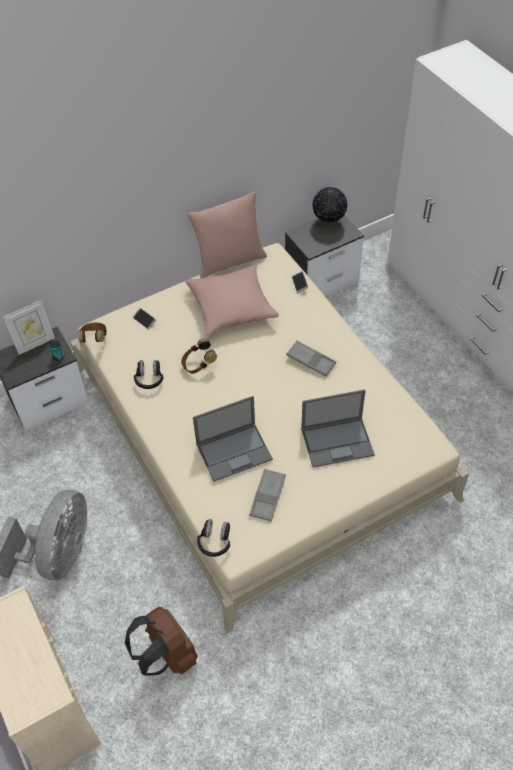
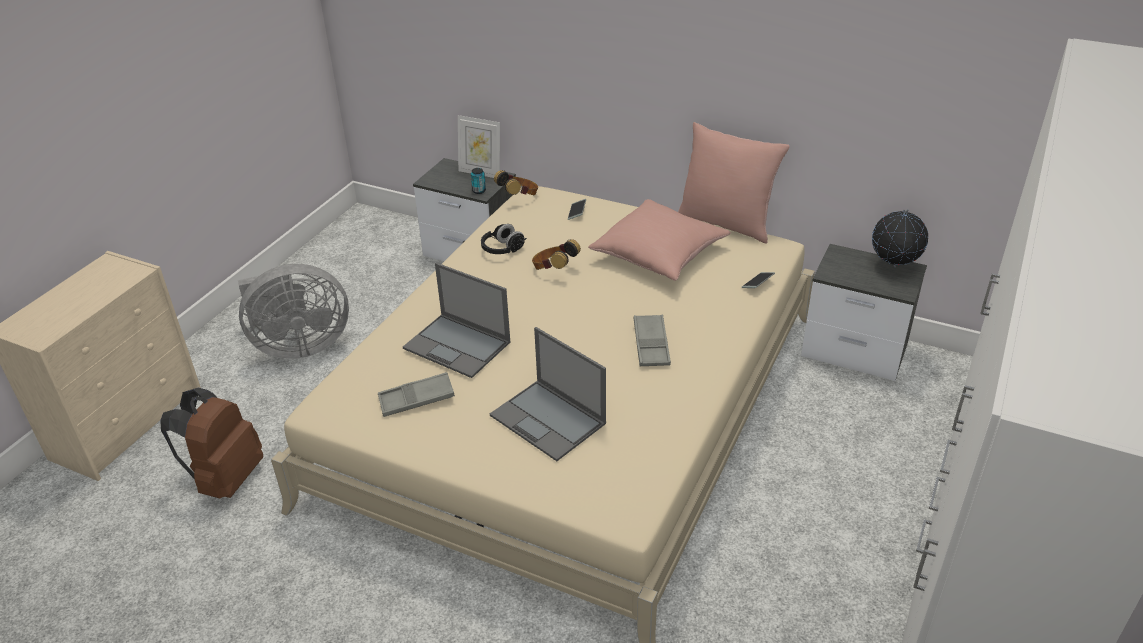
camera: 55 degrees right, 15 degrees down
(215, 542) = (324, 387): black headphones -> none

